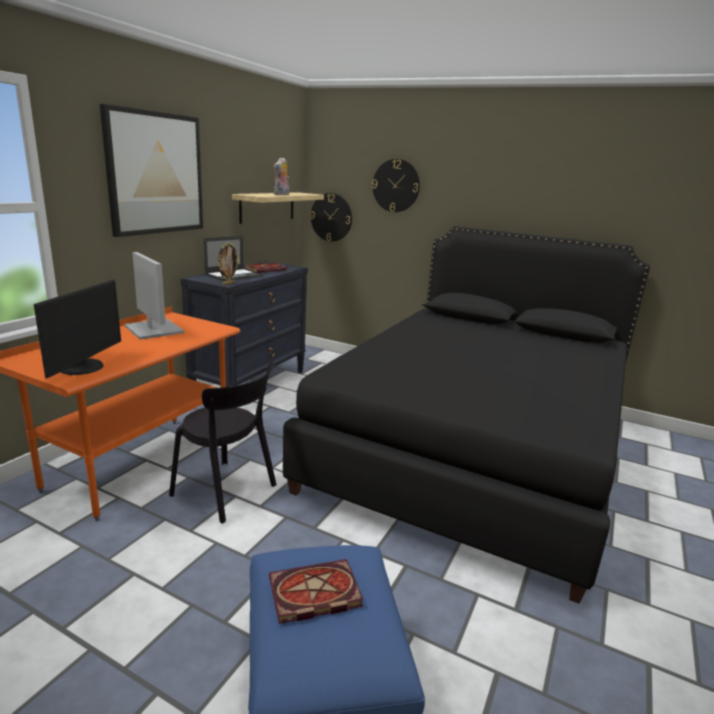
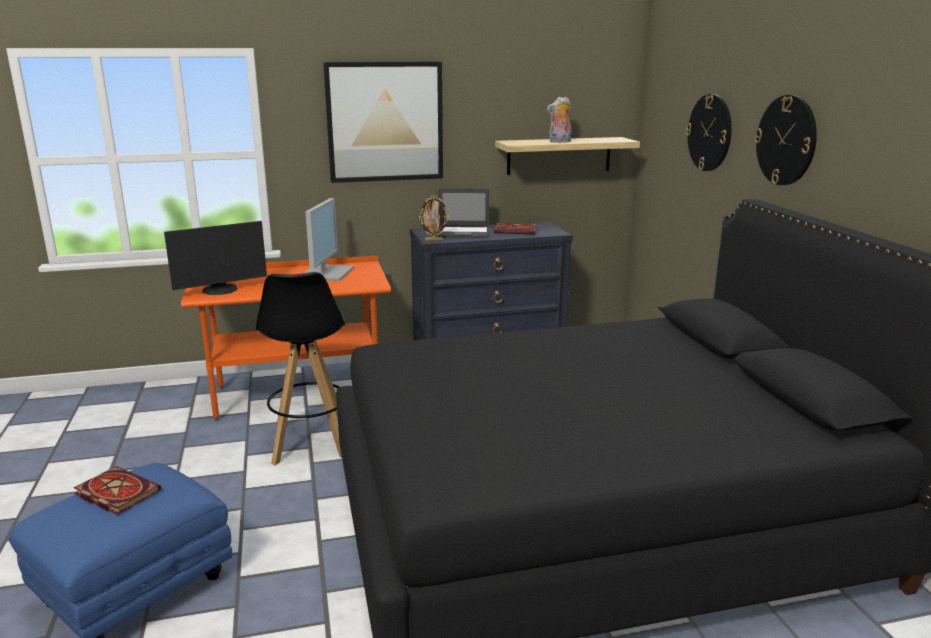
camera: 50 degrees right, 0 degrees up
(227, 492) = (310, 441): black chair -> black stool
(331, 217) = (654, 172): wall clock -> wall clock (786, 140)

